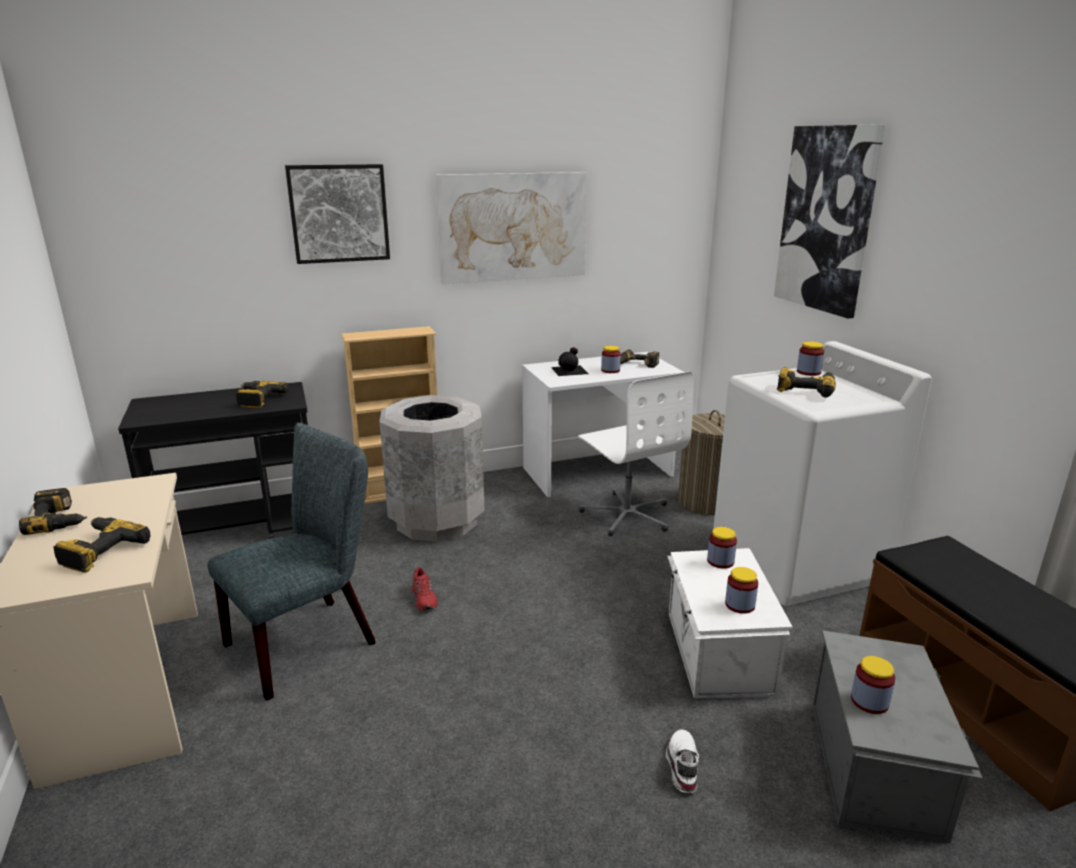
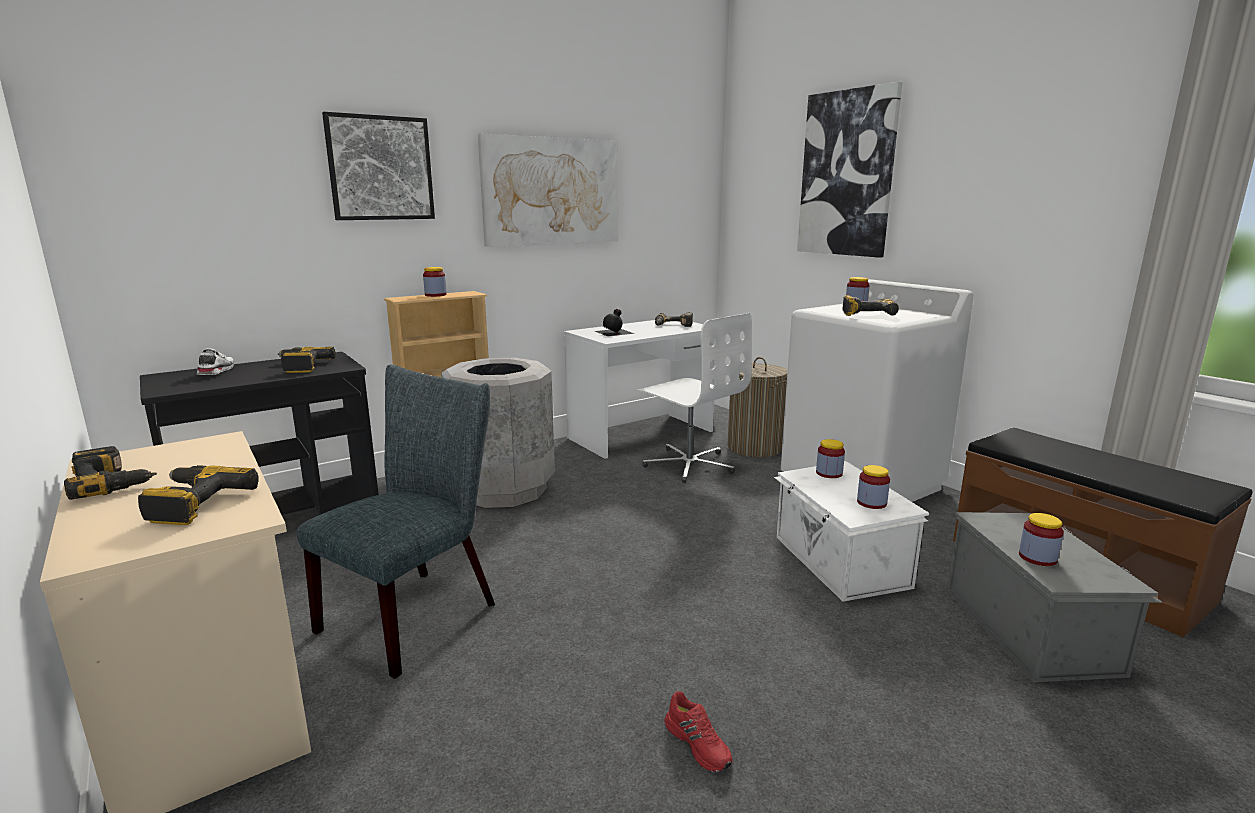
camera: 15 degrees left, 5 degrees down
(425, 598) = (527, 556): red shoe -> red shoe (699, 744)
(610, 370) = (652, 330): jar -> jar (435, 295)
(681, 765) = (867, 659): white shoe -> white shoe (215, 372)

